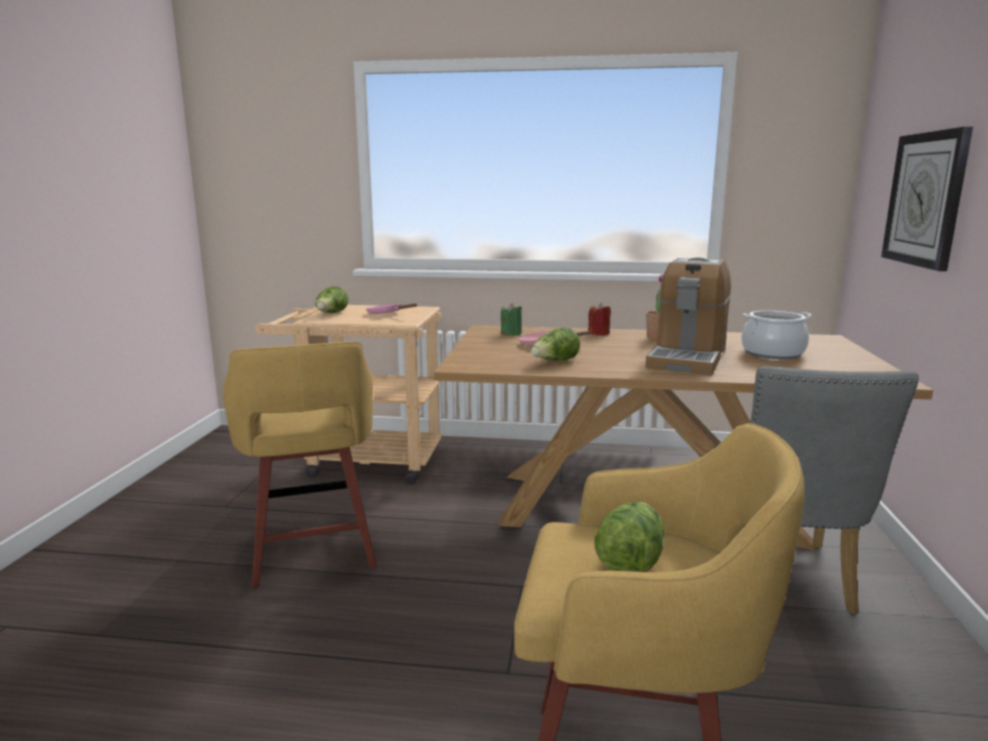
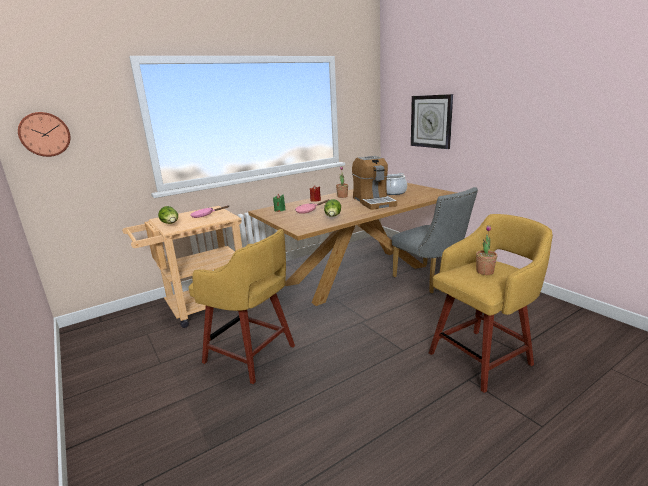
camera: 40 degrees left, 5 degrees up
(240, 167) = (44, 134): none -> wall clock
(629, 558) = (484, 271): lettuce -> potted plant

